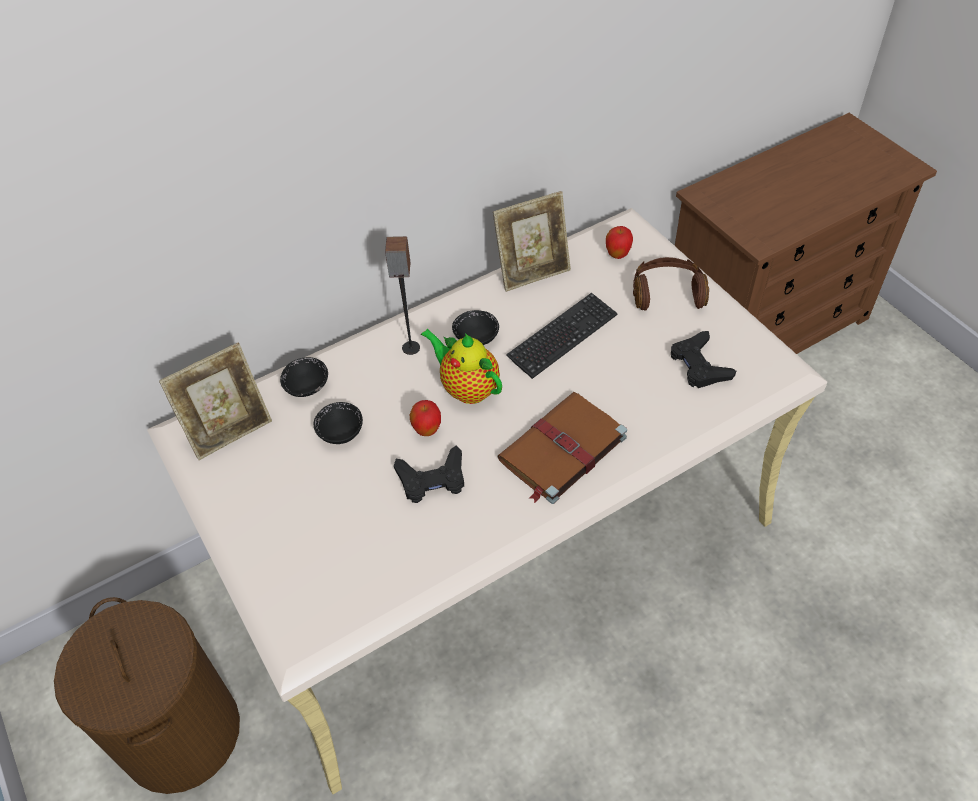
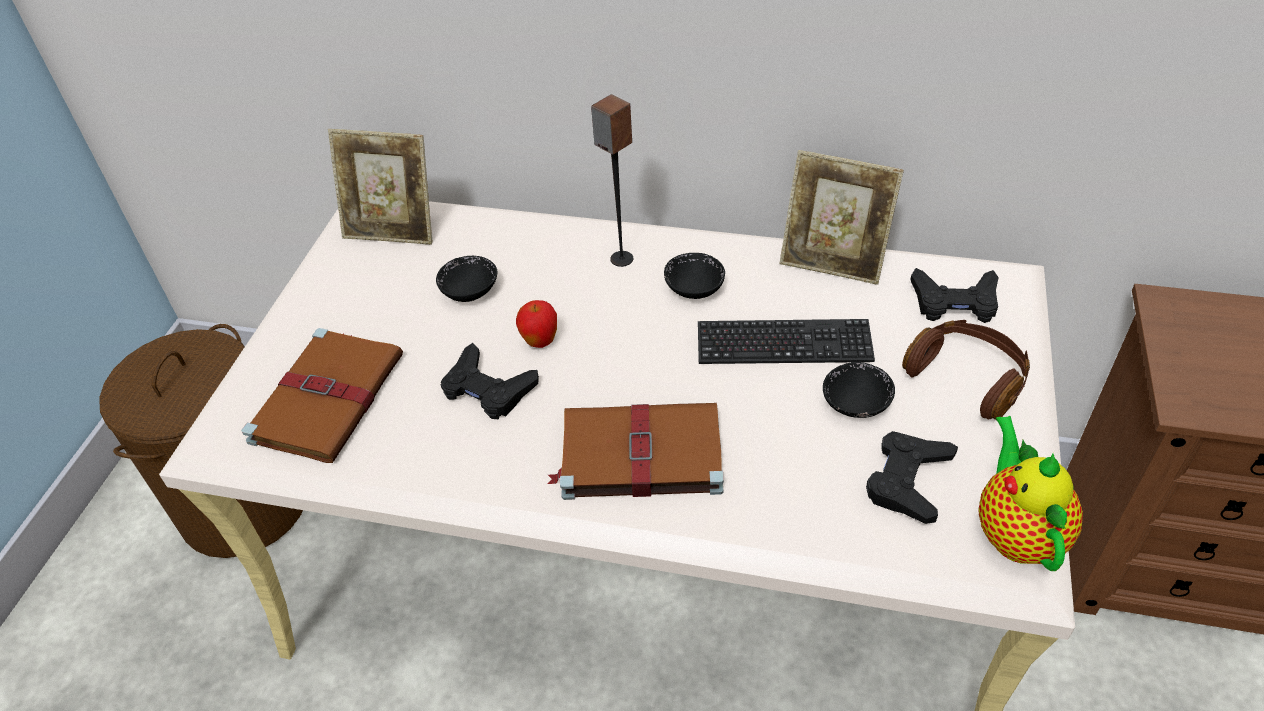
camera: 45 degrees right, 5 degrees down
(307, 386) = (494, 234): black bowl -> black bowl (856, 404)
(337, 559) = (329, 396): none -> brown book
(467, 388) = (625, 329): teapot -> teapot (1016, 532)
(617, 255) = (955, 302): apple -> black game controller

